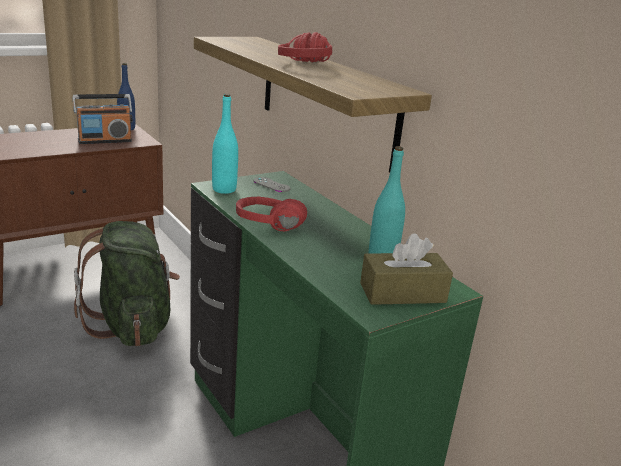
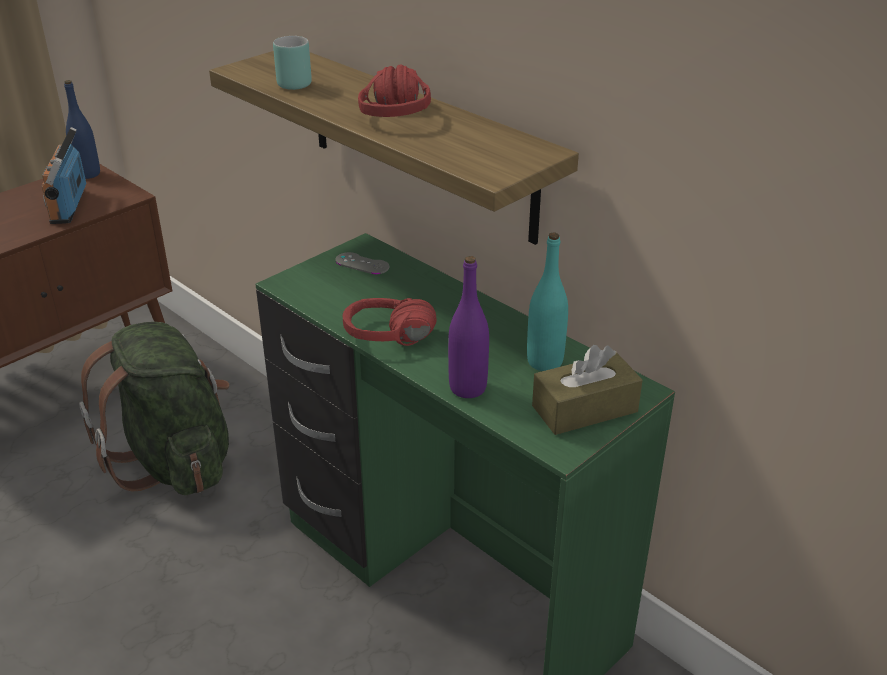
camera: 10 degrees left, 10 degrees up
(105, 141) = (69, 206): radio -> radio turned 120 degrees clockwise
(224, 189) = (304, 286): turquoise bottle -> none
(241, 46) = (288, 83): none -> turquoise mug
(314, 264) = (467, 388): none -> purple bottle

